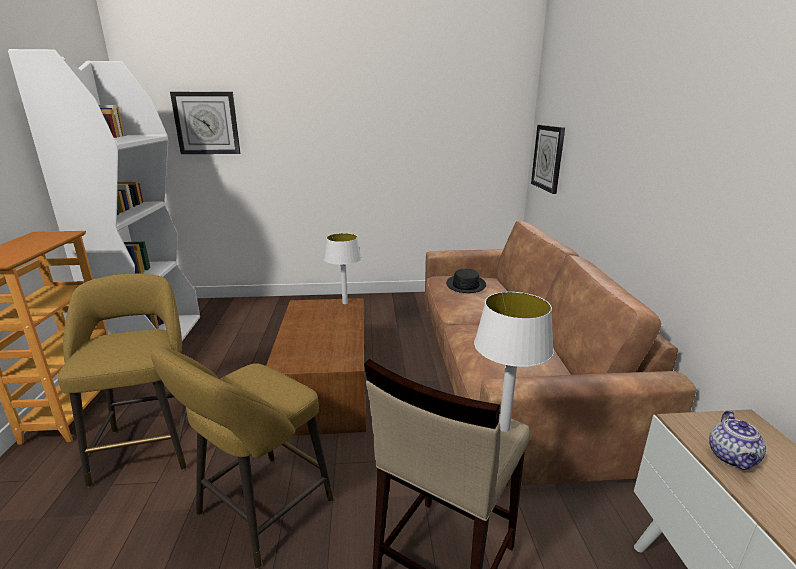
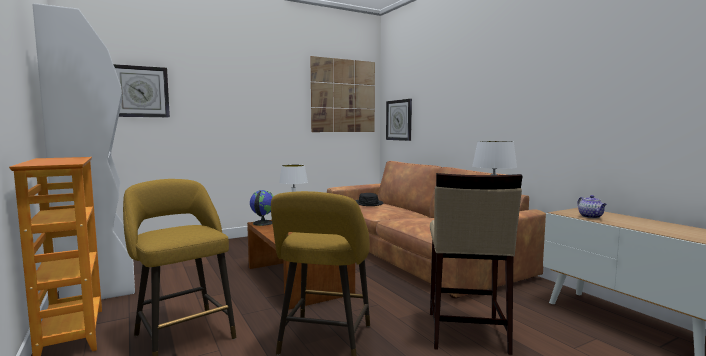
camera: 25 degrees left, 15 degrees down
(302, 305) = (262, 223): none -> globe
(472, 116) = (343, 96): none -> picture

